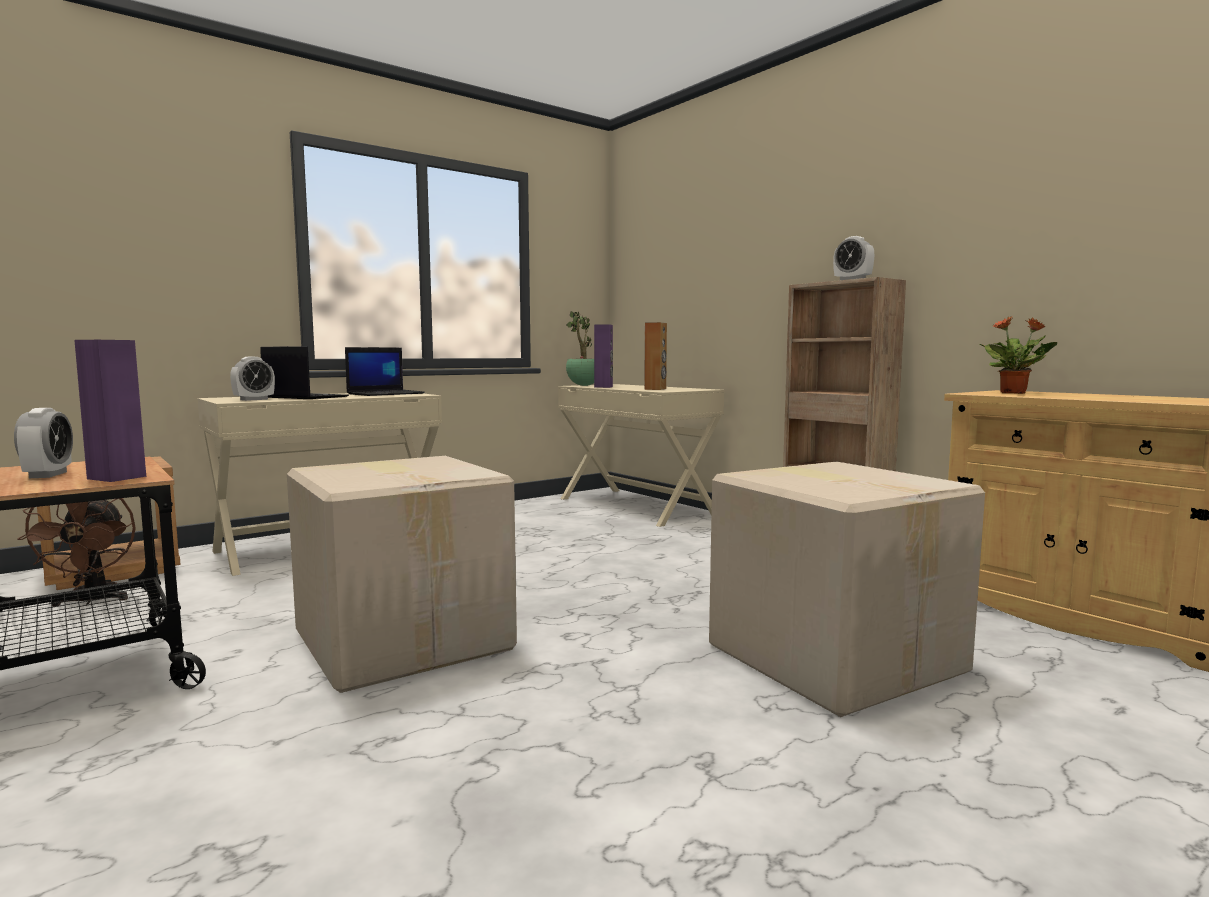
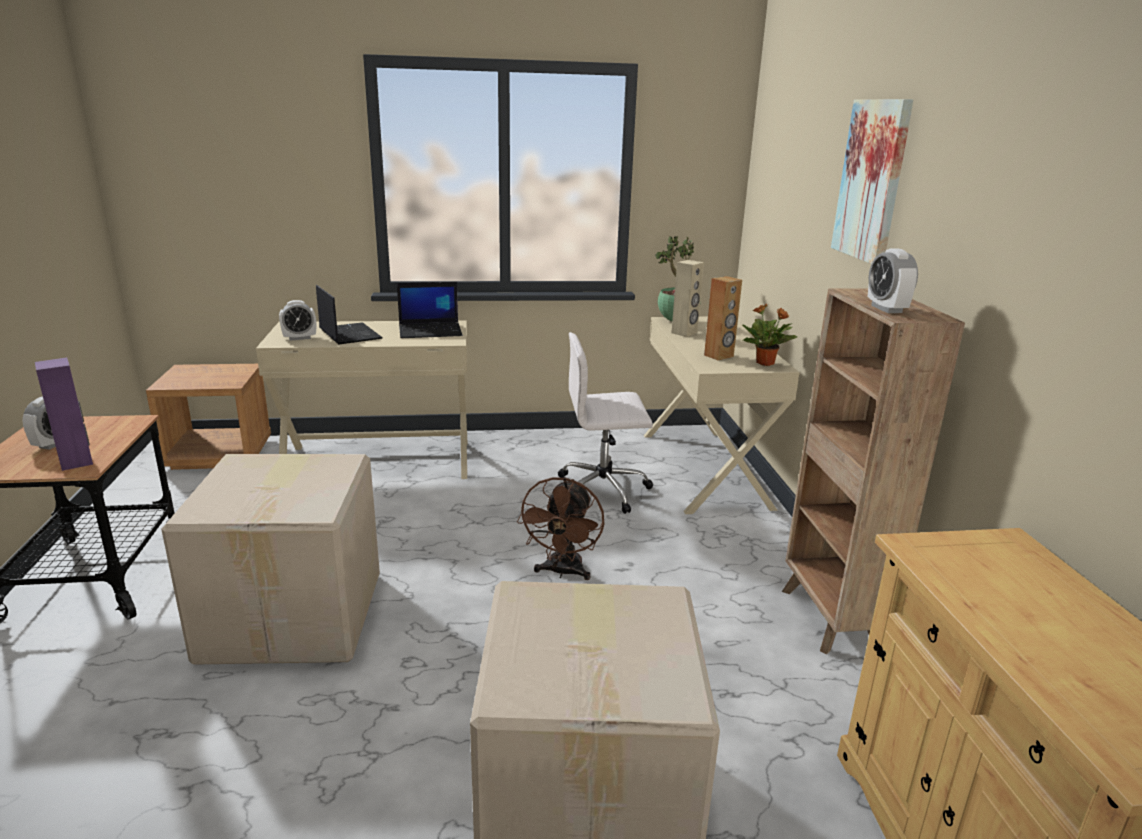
camera: 30 degrees right, 15 degrees up
(92, 600) = (176, 489): brown fan -> brown fan (562, 572)
(576, 526) = (604, 489): none -> white office chair
(603, 387) = (684, 333): purple speaker -> beige speaker
(773, 226) = (872, 180): none -> picture
(1014, 393) = (981, 563): potted plant -> potted plant (765, 363)

